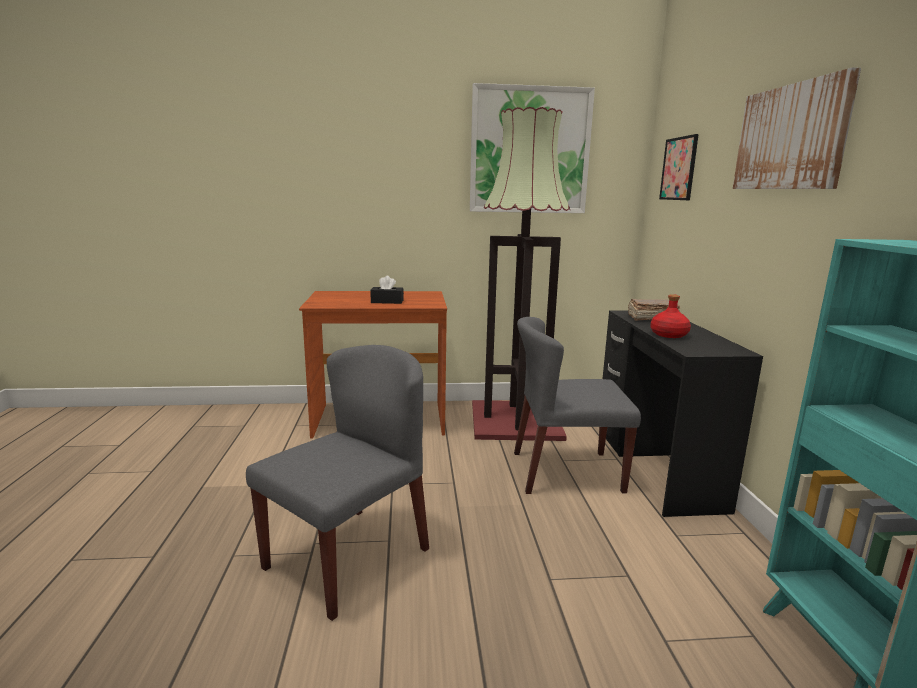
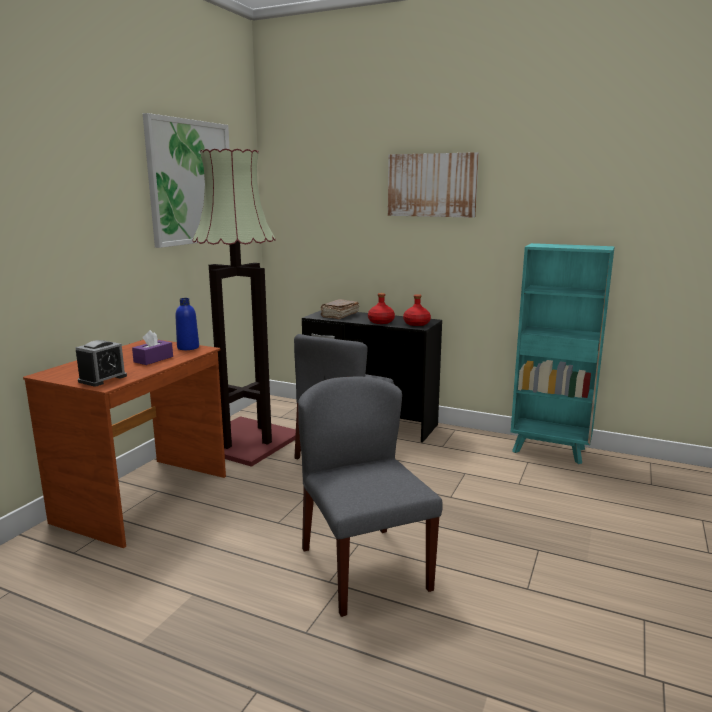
camera: 60 degrees left, 0 degrees up
(326, 302) = (102, 379): none -> alarm clock
(387, 301) = (153, 359): black tissue box -> purple tissue box
(431, 302) = (188, 347): none -> blue bottle
(678, 168) = (310, 198): picture -> none
(704, 348) = (417, 324): none -> red bottle

